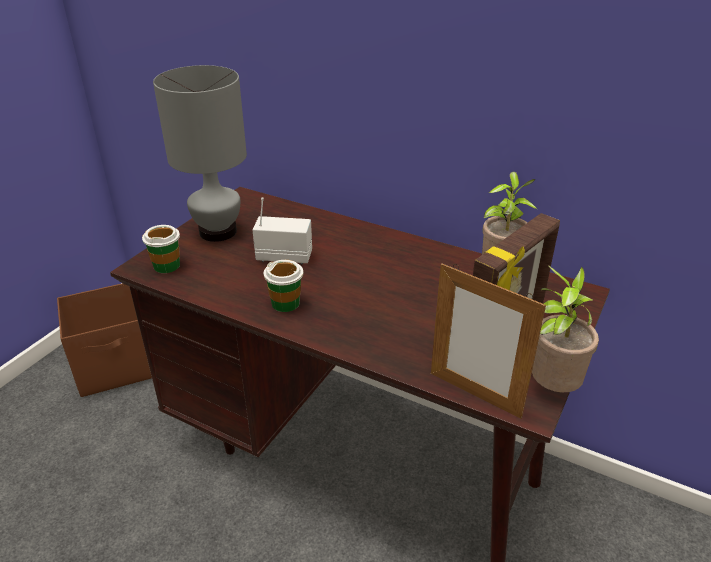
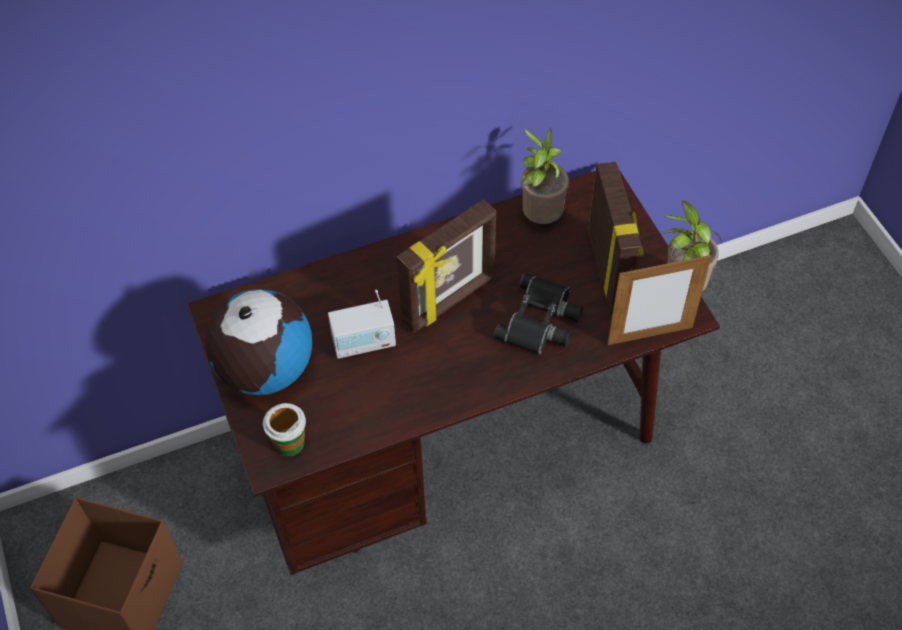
camera: 50 degrees left, 20 degrees up
(218, 231) = (264, 370): grey table lamp -> globe
(284, 256) = (364, 342): radio -> radio turned 150 degrees counterclockwise
(285, 303) = (438, 383): cup -> none
(366, 274) = (450, 301): none -> picture frame
(406, 325) = (541, 321): none -> black binoculars

